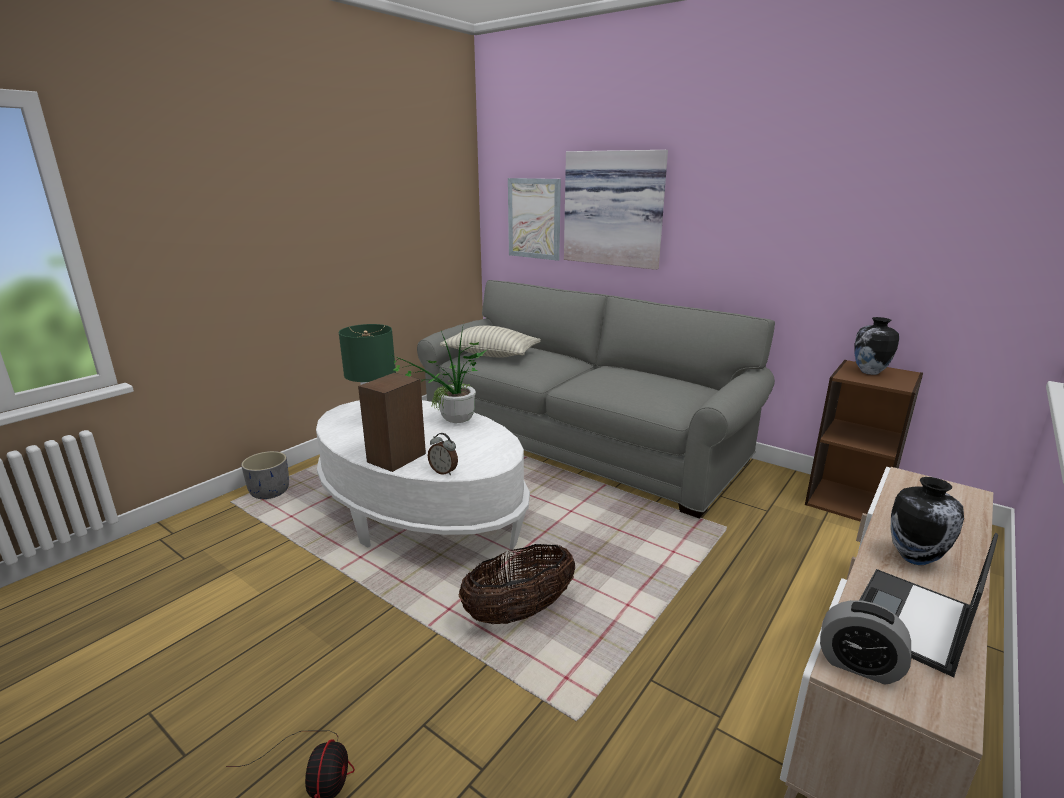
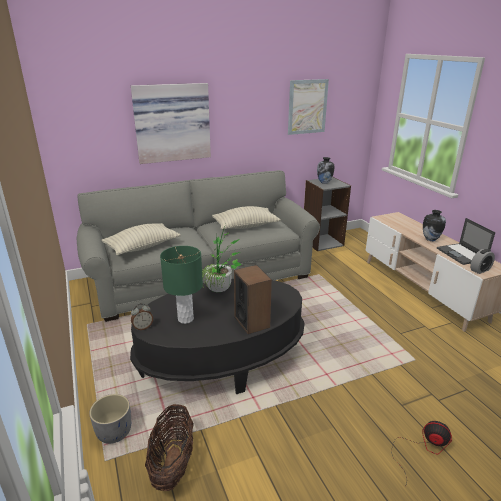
camera: 60 degrees left, 5 degrees up
(421, 512) = (222, 359): white coffee table -> black coffee table
(444, 471) = (285, 310): alarm clock -> alarm clock (143, 327)
(519, 612) = (341, 352): basket -> basket (172, 464)
(534, 218) = (102, 138): picture -> picture (307, 107)
(631, 383) = (246, 226): none -> pillow
(848, 501) = (322, 242): brown bookcase -> grey bookcase

